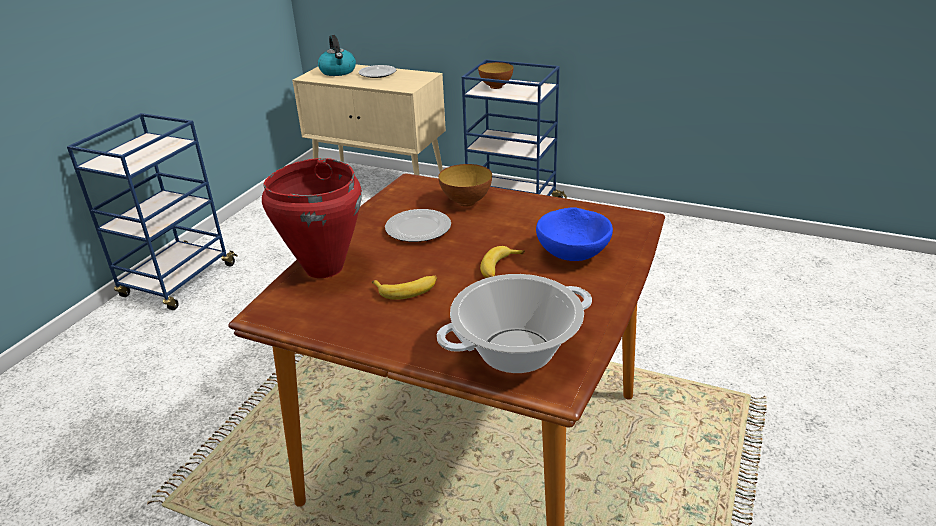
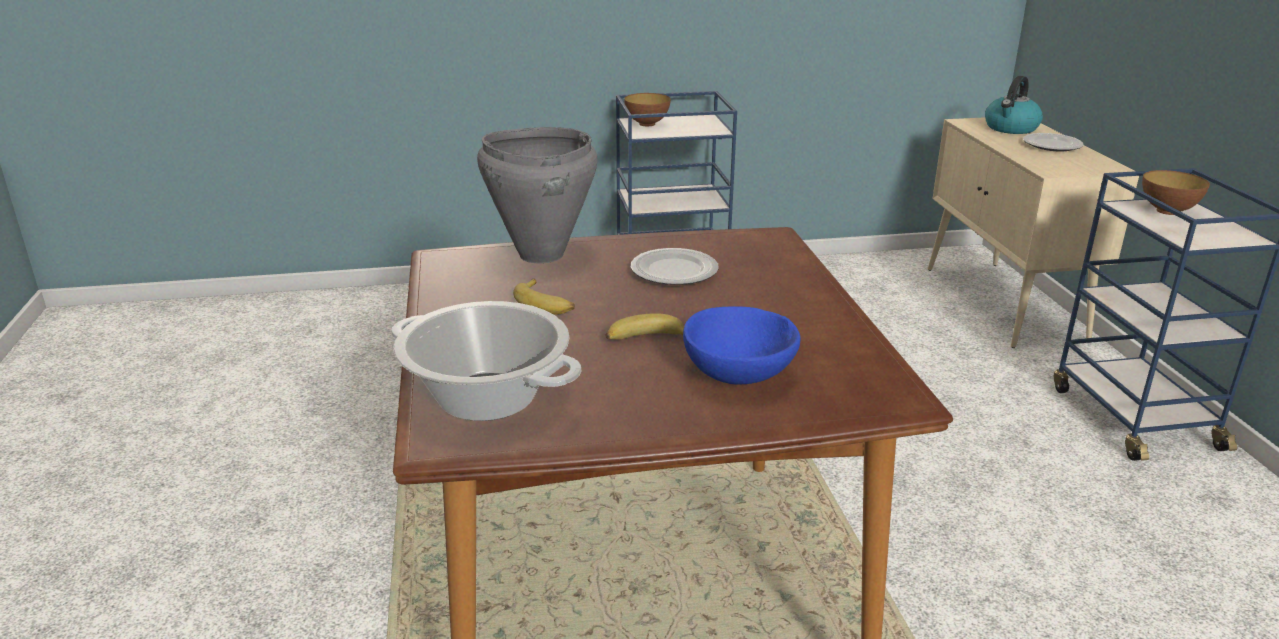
camera: 55 degrees right, 5 degrees down
(323, 268) = (540, 254): red cooking pot -> grey cooking pot
(466, 202) = (772, 277): bowl -> bowl (647, 124)

